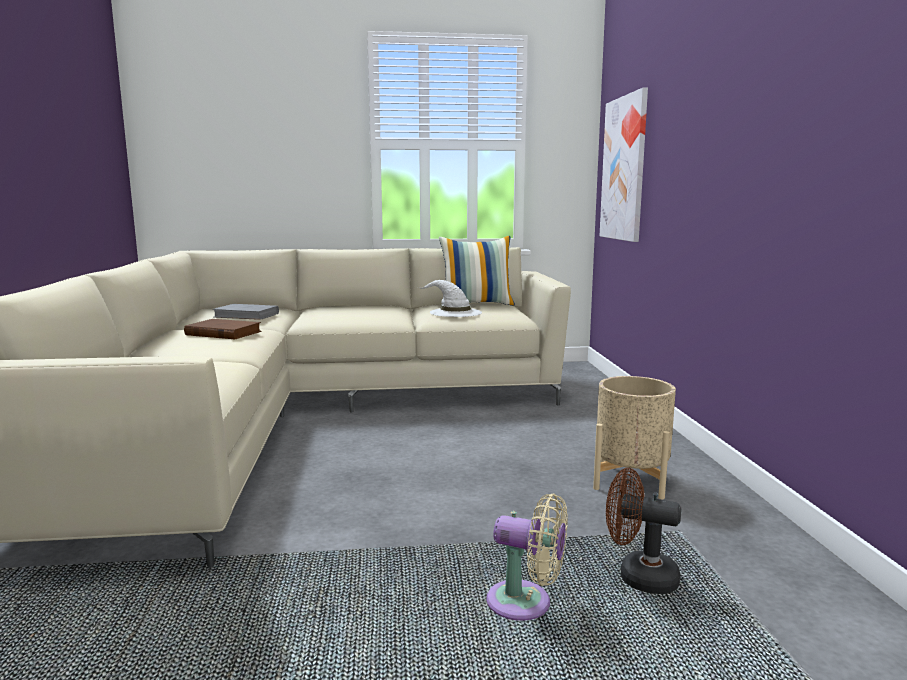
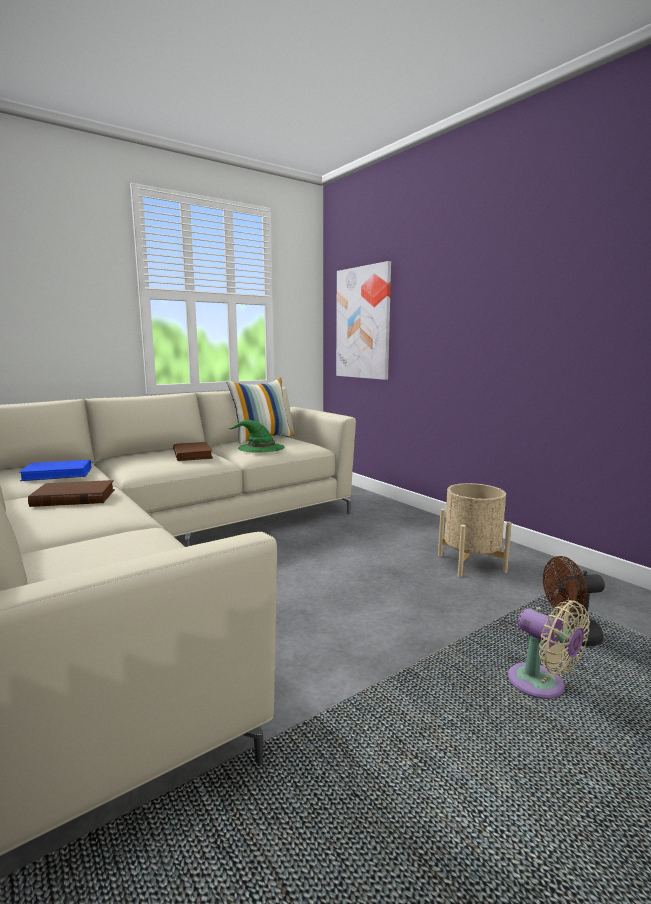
camera: 30 degrees left, 0 degrees up
(247, 315) = (58, 474): grey book -> blue book
(379, 312) = (192, 454): none -> brown book
(454, 312) = (260, 447): white hat -> green hat
(525, 604) = (541, 685): beige fan -> beige fan turned 60 degrees clockwise

